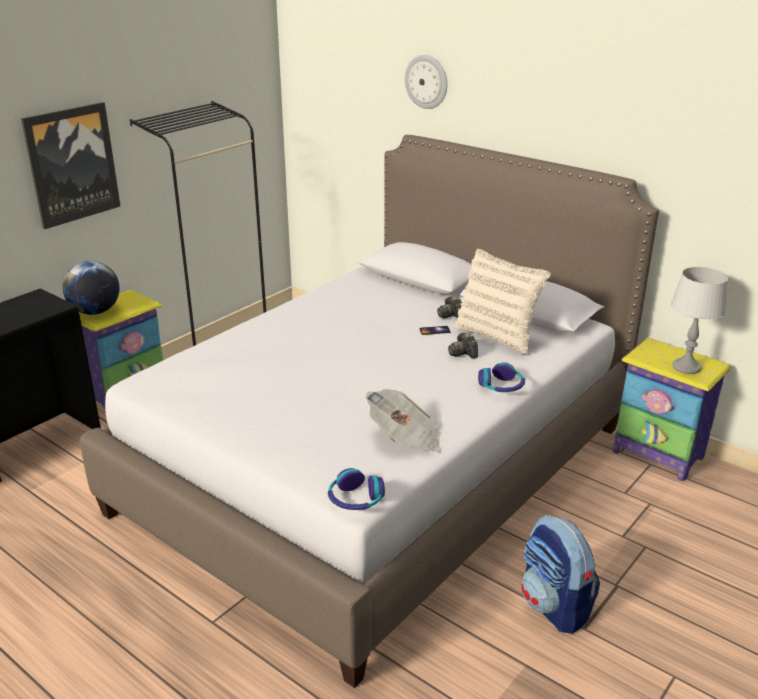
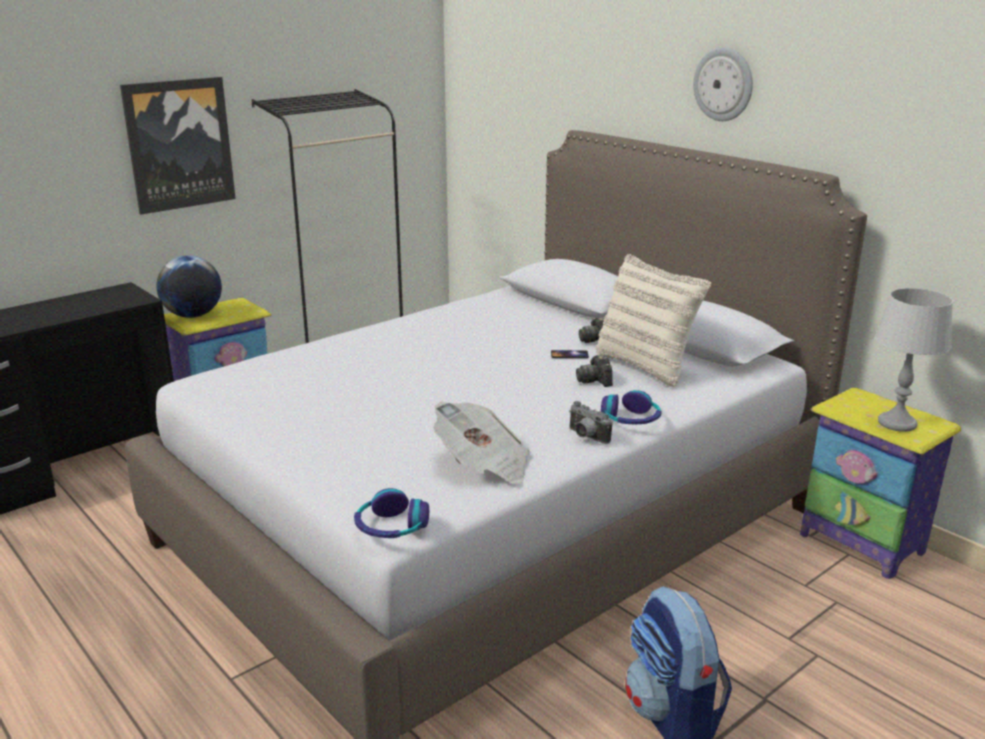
camera: 10 degrees right, 5 degrees down
(426, 81) = (598, 66): wall clock -> wall clock (723, 84)
(473, 405) = (585, 437): none -> camera

